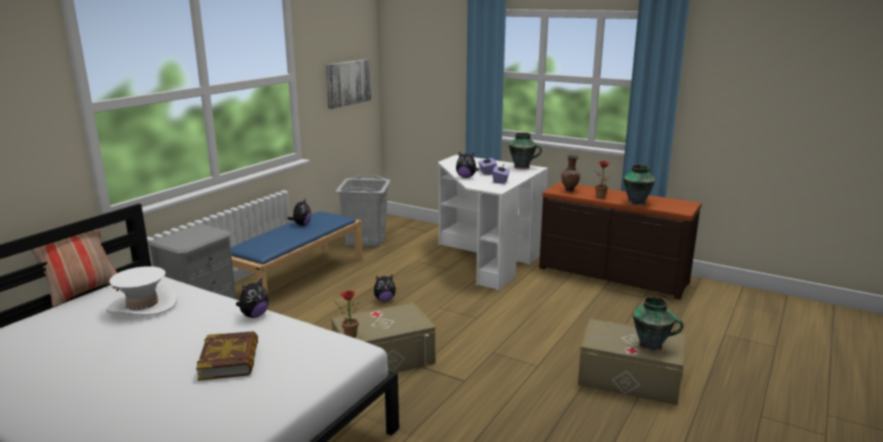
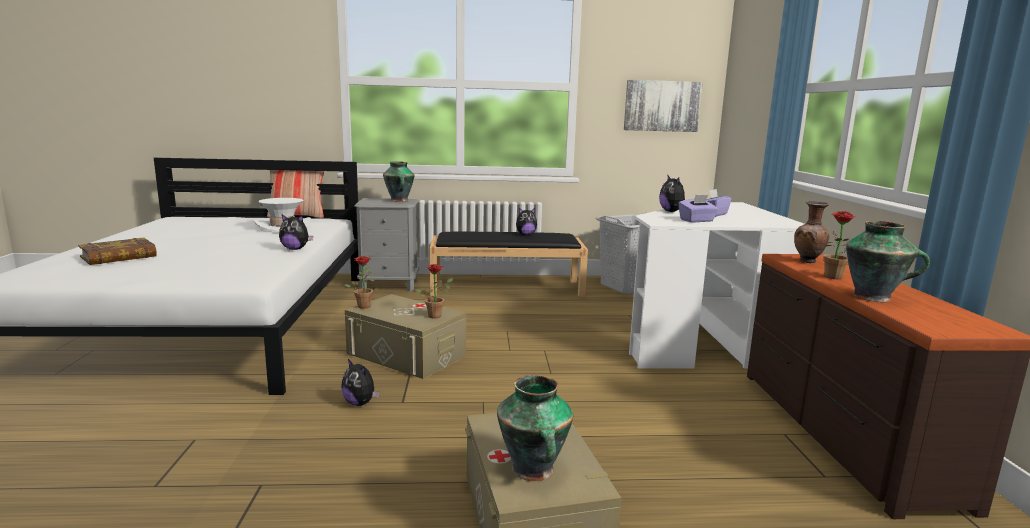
camera: 55 degrees right, 5 degrees down
(230, 360) = (209, 258): book -> book (119, 257)
(298, 278) = (507, 287): blue bench -> black bench
(384, 299) = (521, 325): plush toy -> plush toy (360, 403)
(407, 313) = (436, 315): none -> potted plant
(522, 167) = (779, 221): vase -> vase (399, 201)

